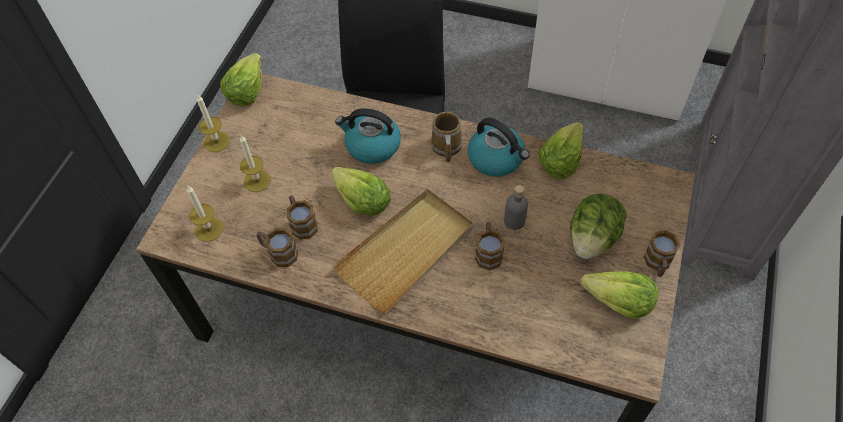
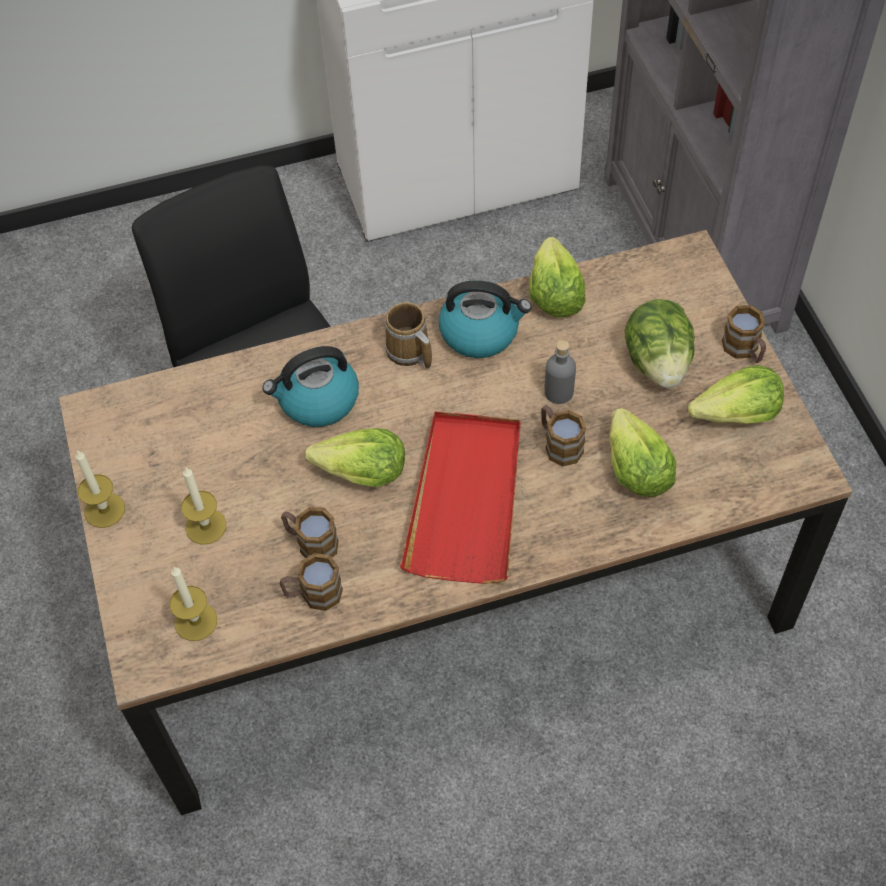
camera: 35 degrees left, 0 degrees up
(246, 90) = (86, 423): lettuce -> lettuce (635, 469)
(406, 251) = (466, 499): beige tray -> red tray

